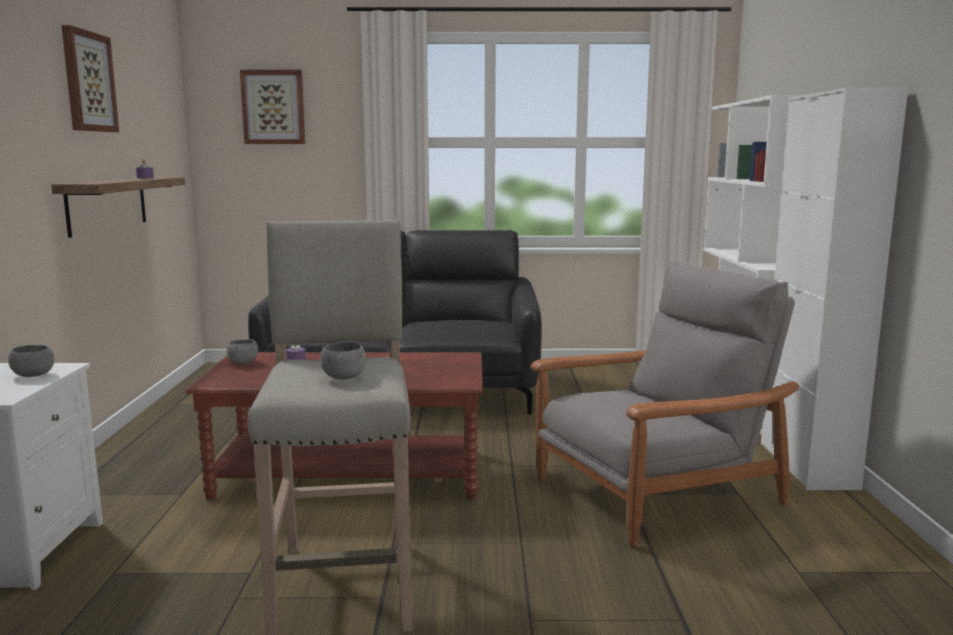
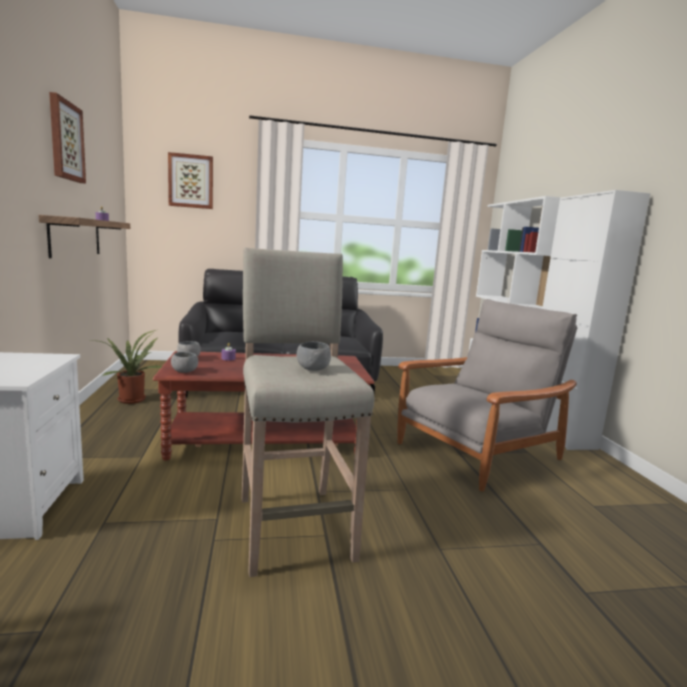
camera: 10 degrees left, 0 degrees up
(33, 375) = (36, 362): grey bowl -> grey bowl (184, 371)
(191, 418) = (132, 399): none -> potted plant

